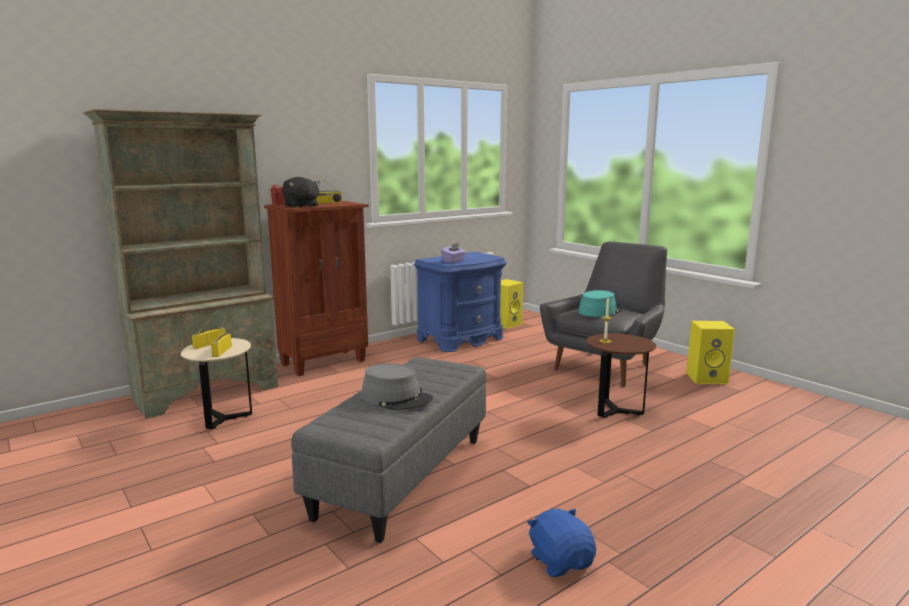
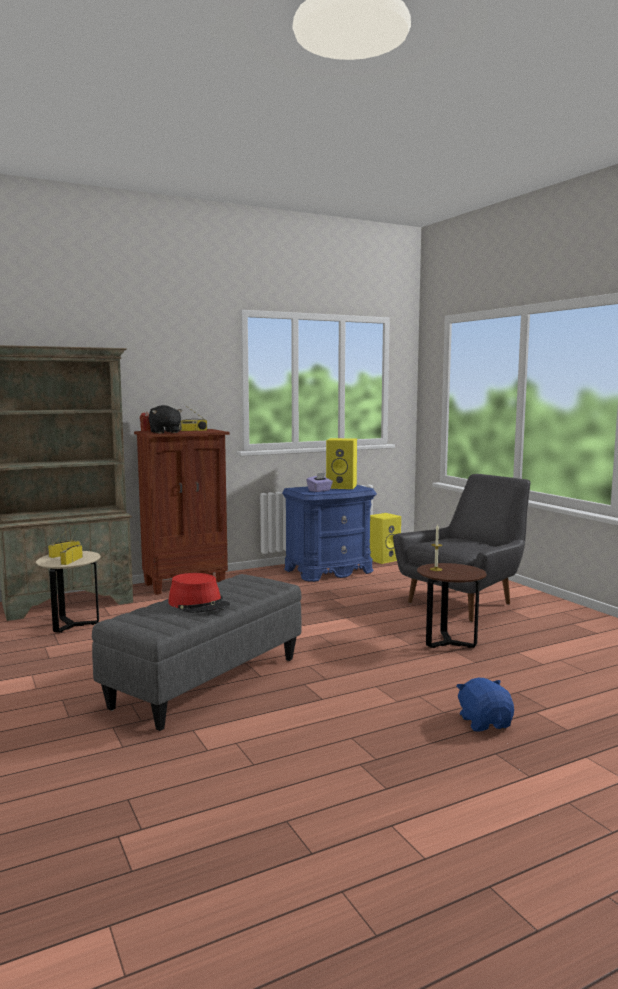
camera: 10 degrees right, 5 degrees down
(396, 398) = (199, 604): grey hat -> red hat
(561, 561) = (314, 760): blue plush toy -> blue plush toy (485, 722)
(600, 310) = (453, 543): turquoise hat -> none
(707, 378) = (568, 619): yellow speaker -> yellow speaker (342, 487)

